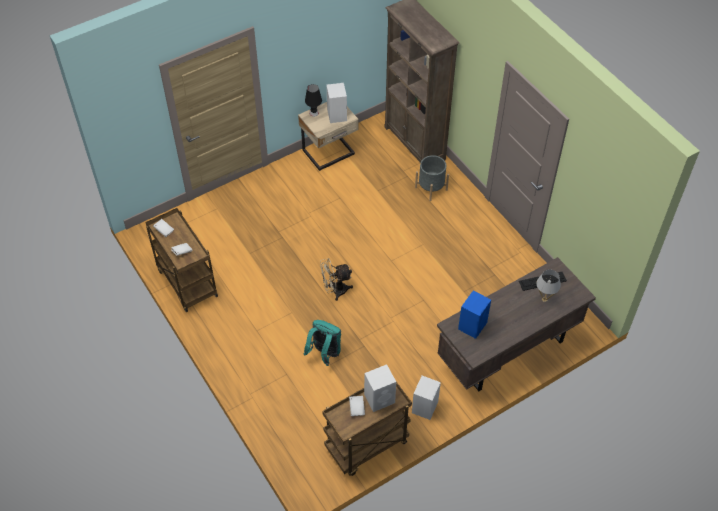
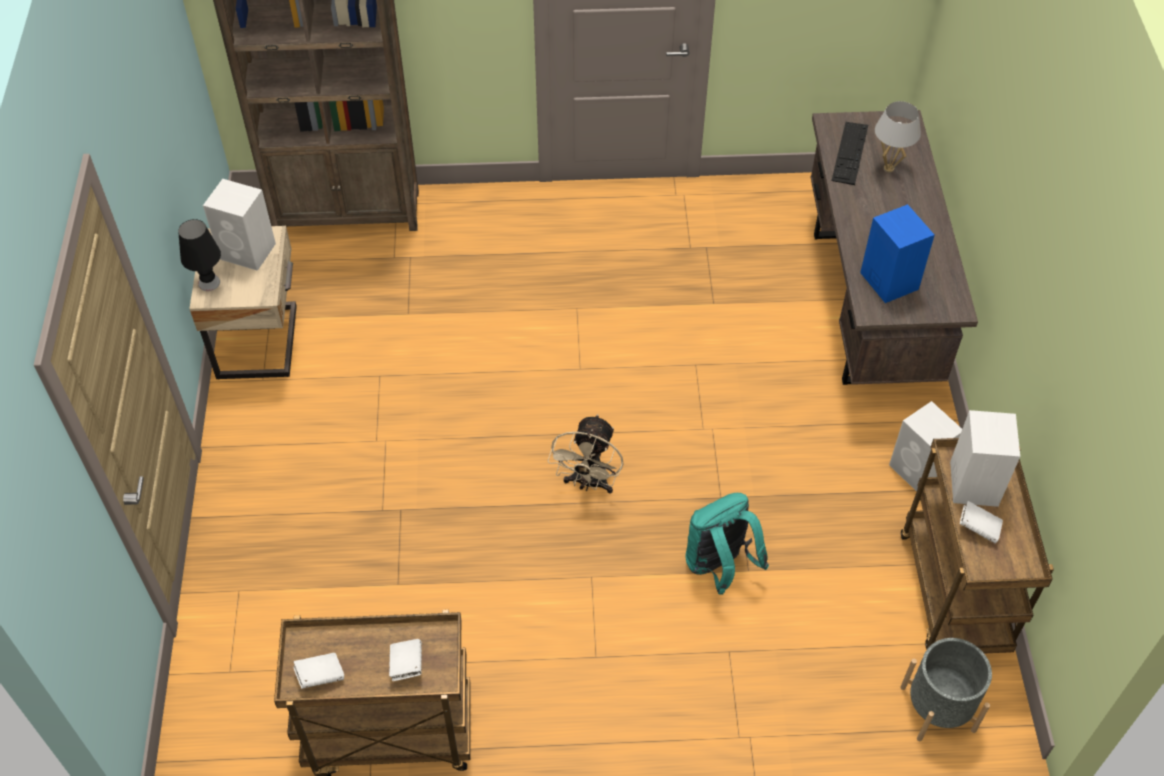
camera: 60 degrees left, 0 degrees up
(431, 188) = (465, 239): grey planter -> grey planter (937, 708)

